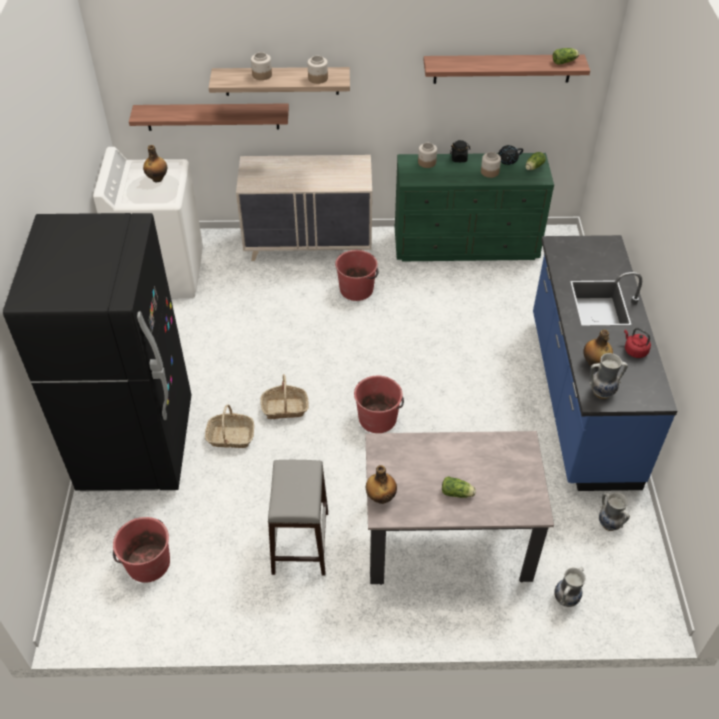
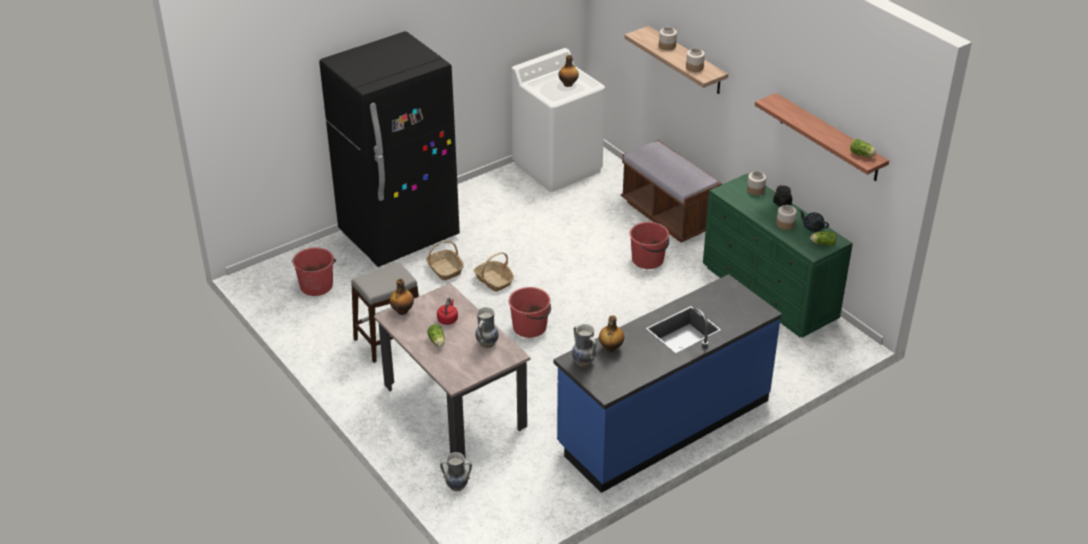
camera: 55 degrees right, 10 degrees down
(212, 116) = (643, 66): shelf -> none
(309, 244) = (668, 215): beige dresser -> brown bench
(609, 524) = (547, 485): vase -> vase (486, 343)
(634, 350) = (647, 363): red kettle -> red kettle (448, 319)

